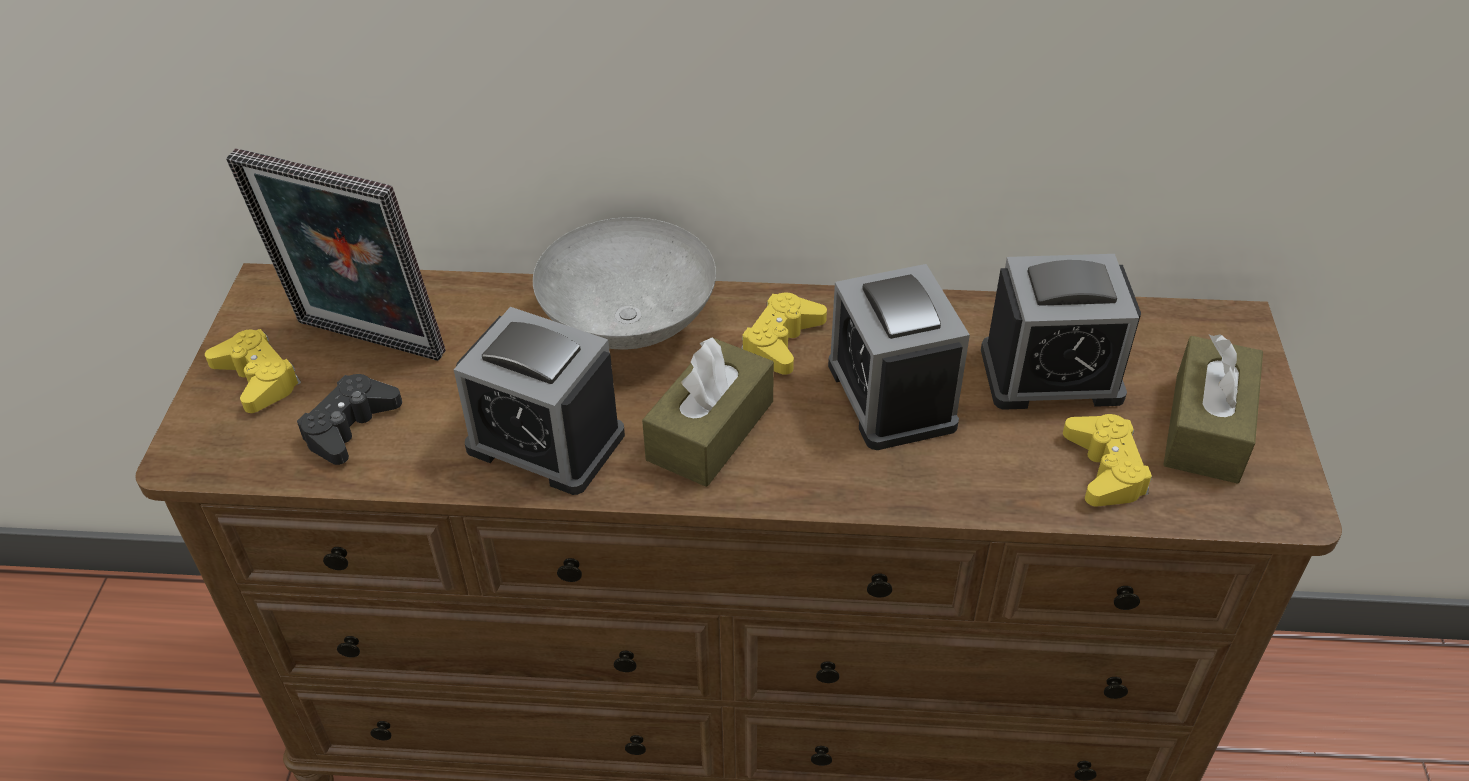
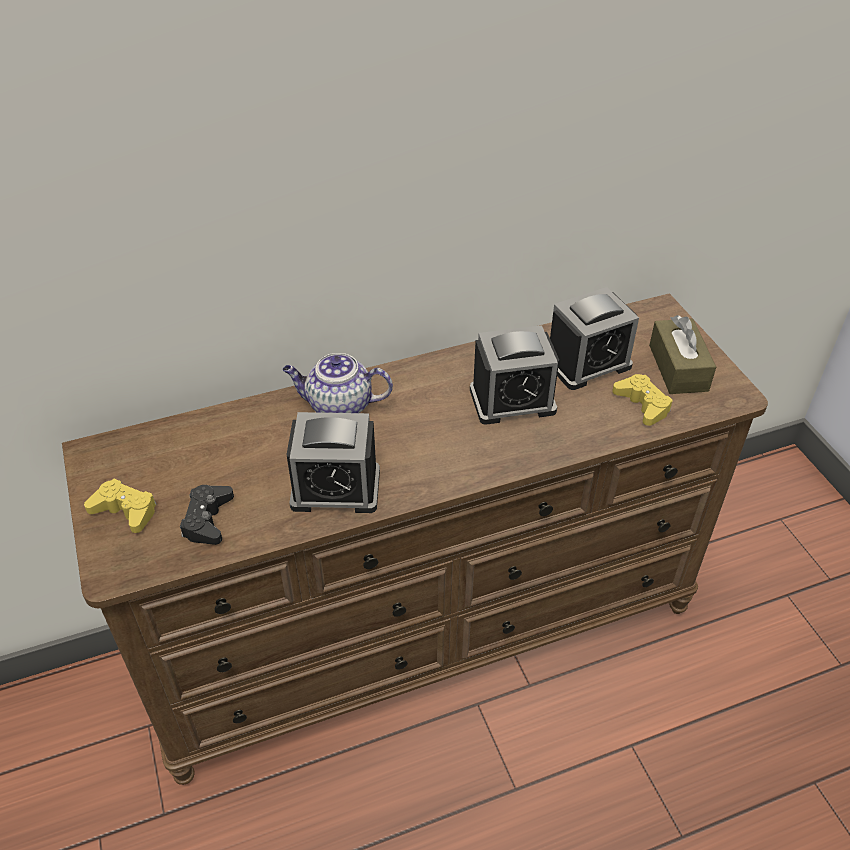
camera: 25 degrees left, 0 degrees up
(365, 344) = (182, 467): picture frame -> none
(626, 324) = (338, 406): grey bowl -> teapot
(710, 430) = (426, 451): brown tissue box -> none
(781, 341) = (434, 389): yellow game controller -> none
(891, 395) = (512, 400): alarm clock -> alarm clock turned 60 degrees counterclockwise

